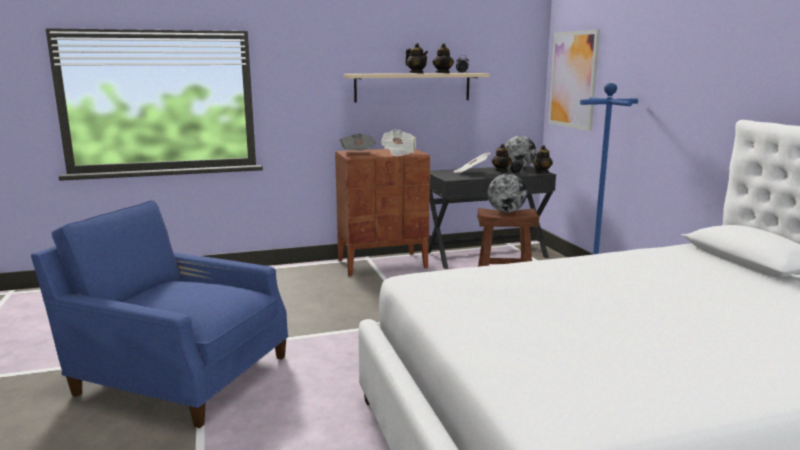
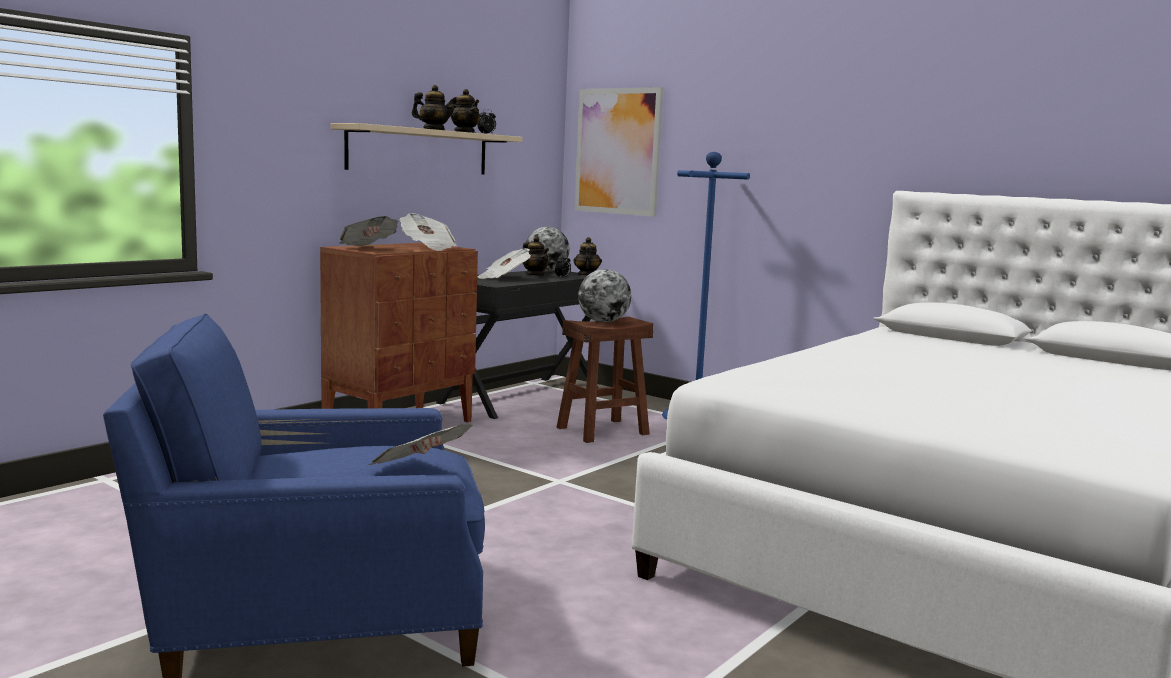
camera: 35 degrees left, 5 degrees down
(200, 307) = (419, 471): none -> newspaper

